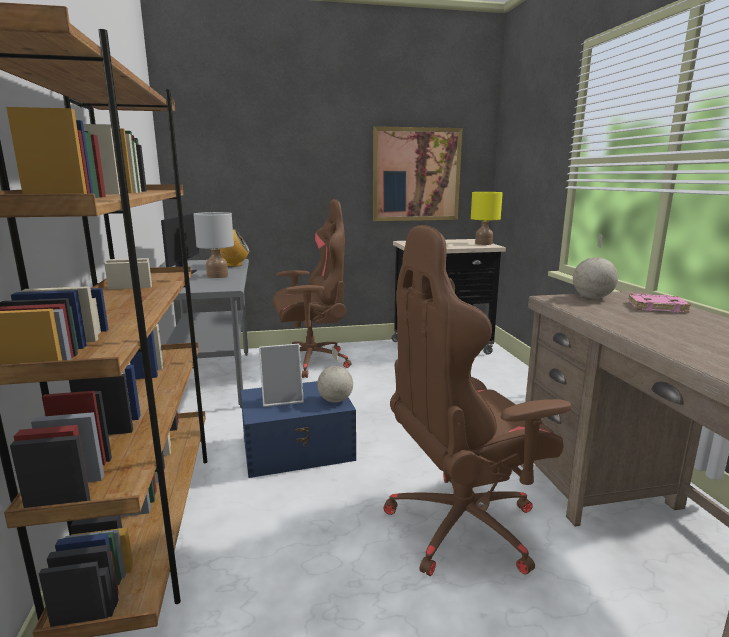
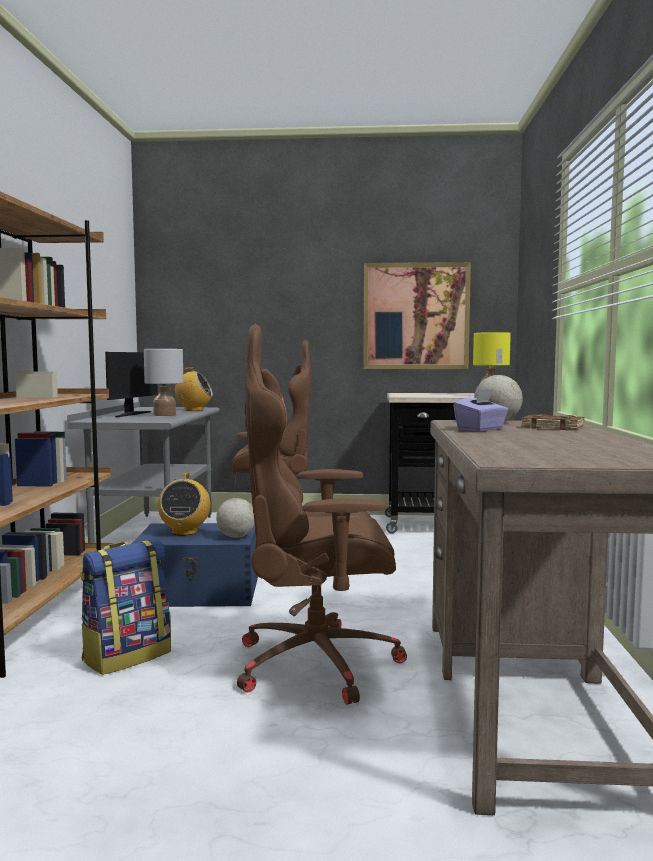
camera: 15 degrees right, 10 degrees down
(282, 399) = (184, 532): picture frame -> radio
(287, 547) = (127, 656): none -> backpack
(613, 316) = (480, 429): none -> purple tissue box
(657, 307) = (553, 427): pink book -> brown book

